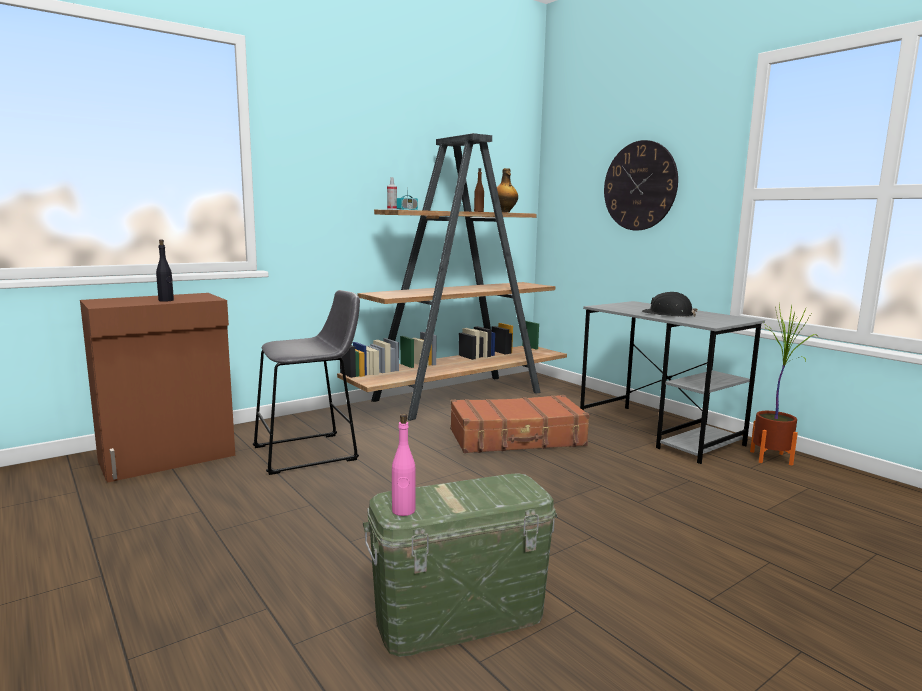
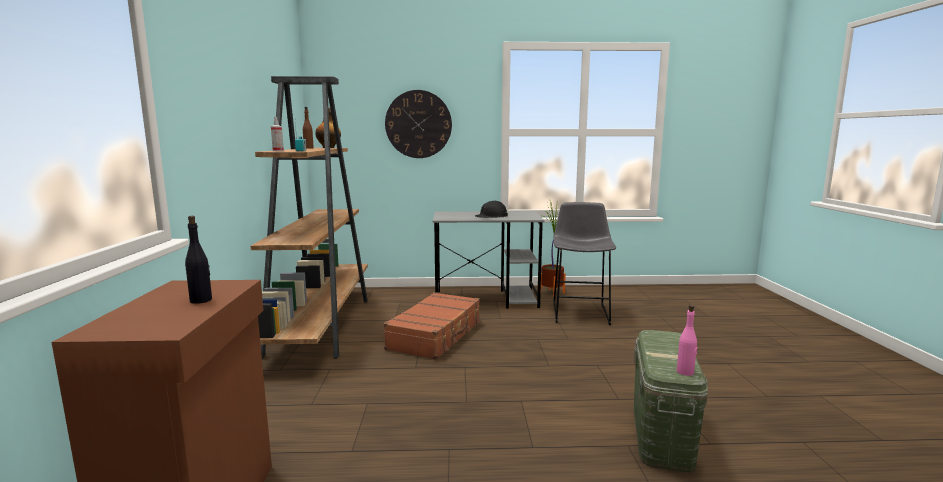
camera: 55 degrees left, 0 degrees up
(311, 452) = (335, 421): grey stool -> grey stool (580, 312)

